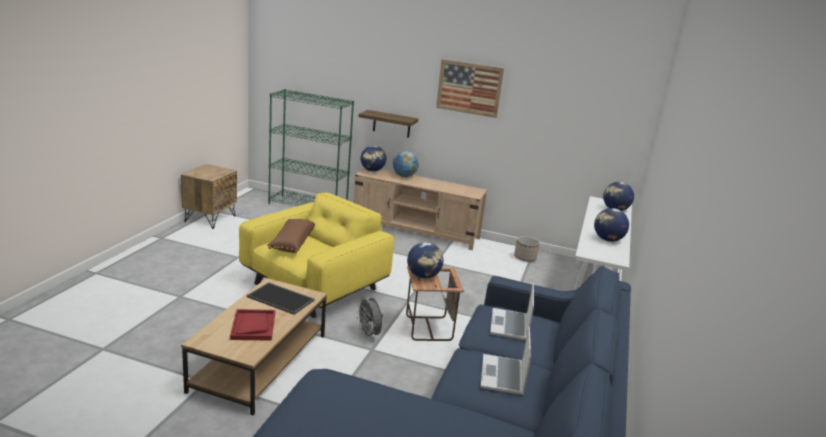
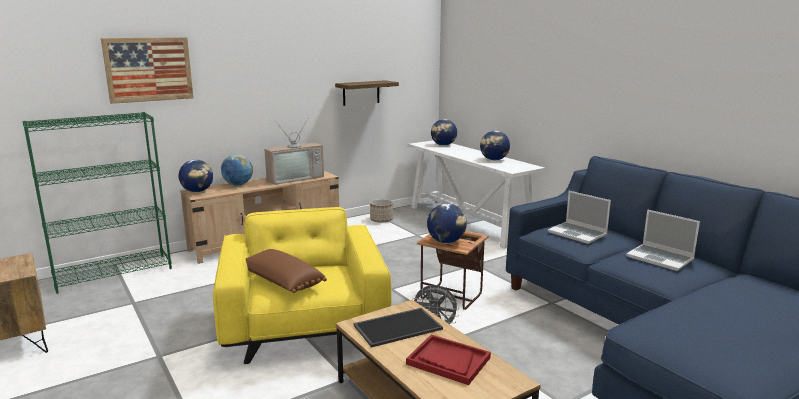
camera: 50 degrees left, 5 degrees down
(391, 124) = (199, 129): shelf -> shelf (361, 93)
(449, 187) = (294, 178): none -> television
(469, 88) = (282, 65): picture -> picture (149, 69)

